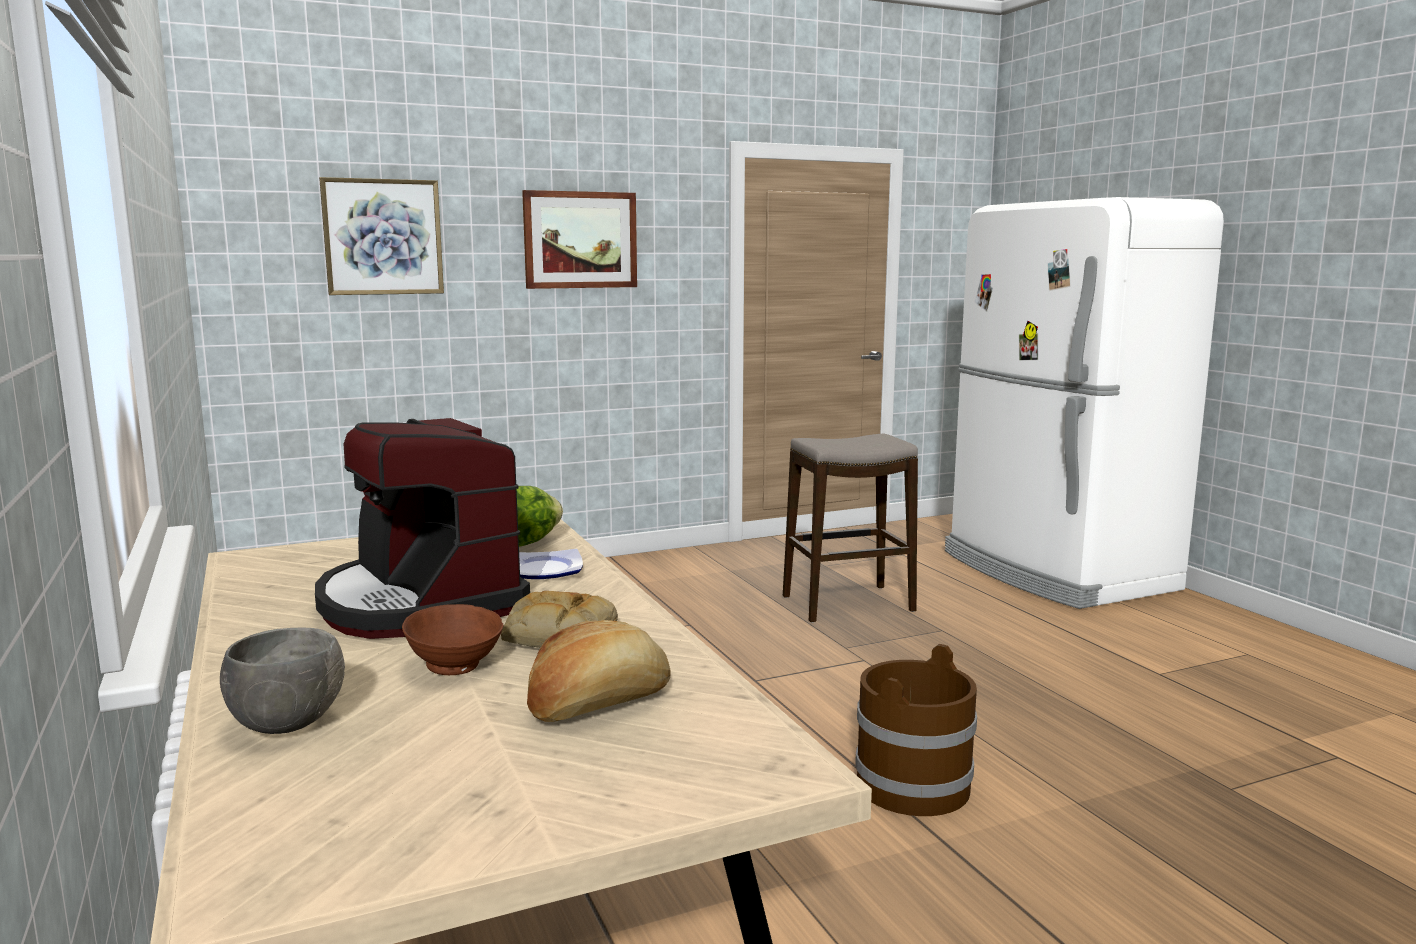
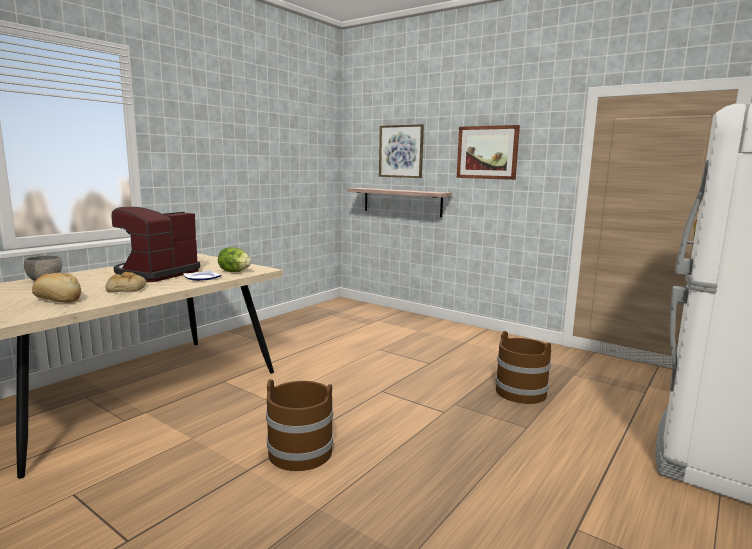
camera: 60 degrees right, 0 degrees up
(396, 347) = (402, 202): none -> shelf
(454, 667) = (91, 285): brown bowl -> none
(847, 604) = (521, 392): stool -> brown bucket

